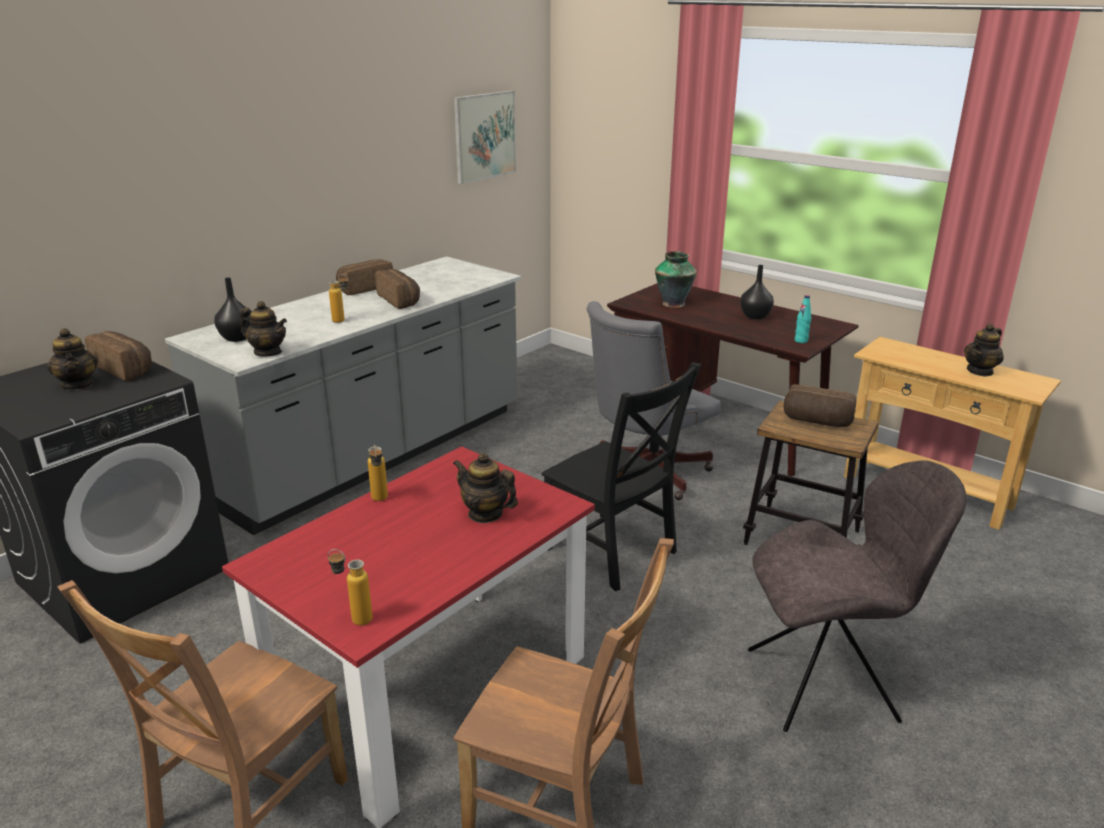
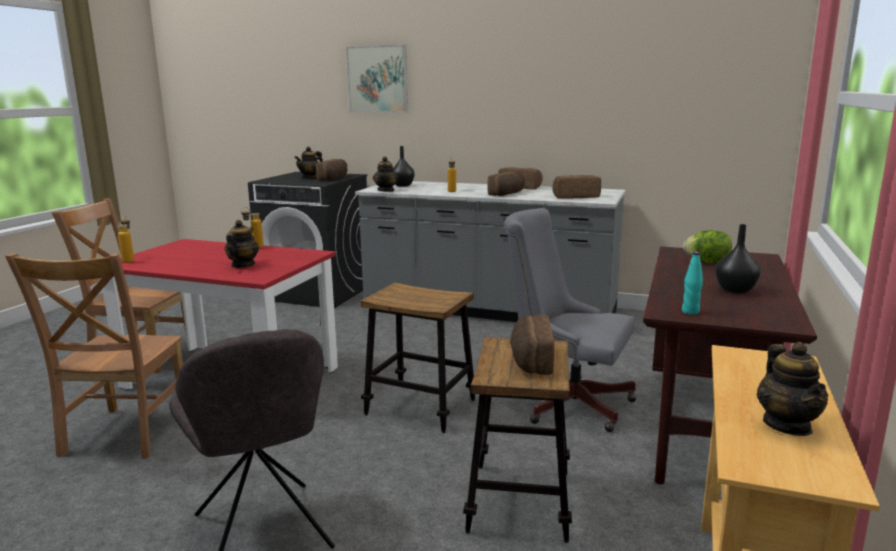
camera: 70 degrees right, 10 degrees down
(463, 280) = (575, 197): none -> bread
(484, 136) = (698, 93): picture -> picture (377, 79)
(613, 553) = (420, 407): black chair -> stool
(674, 303) = (707, 262): vase -> lettuce
(980, 371) = (787, 425): teapot -> teapot turned 120 degrees counterclockwise

